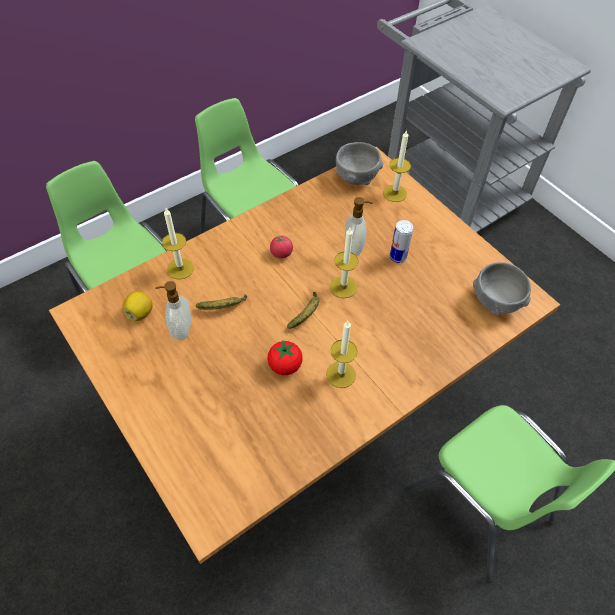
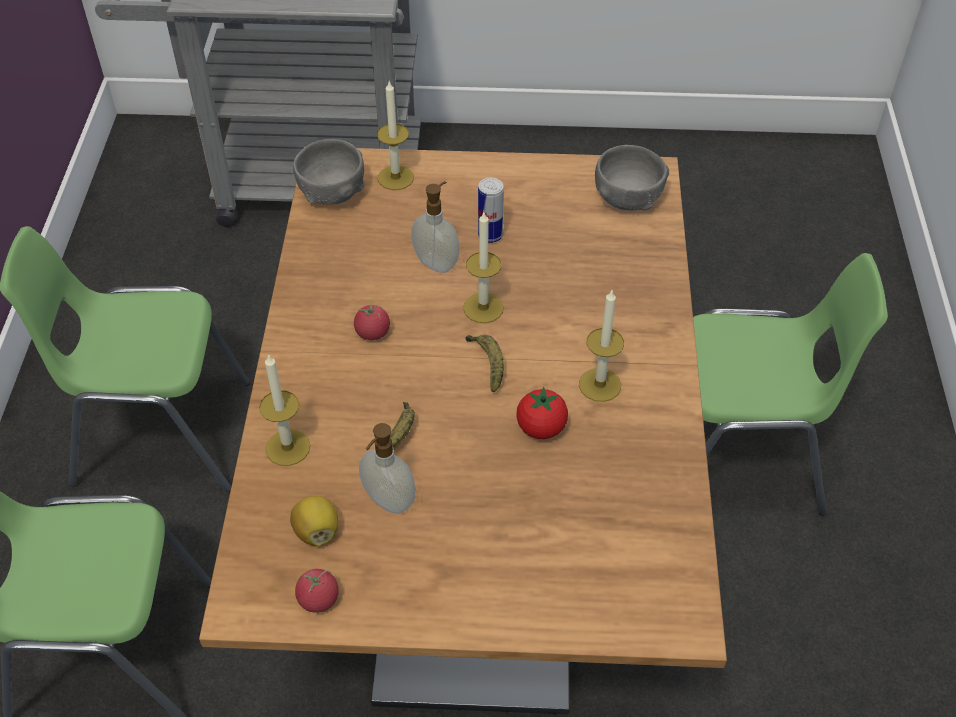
camera: 50 degrees left, 5 degrees down
(101, 340) = (318, 599): none -> tomato

